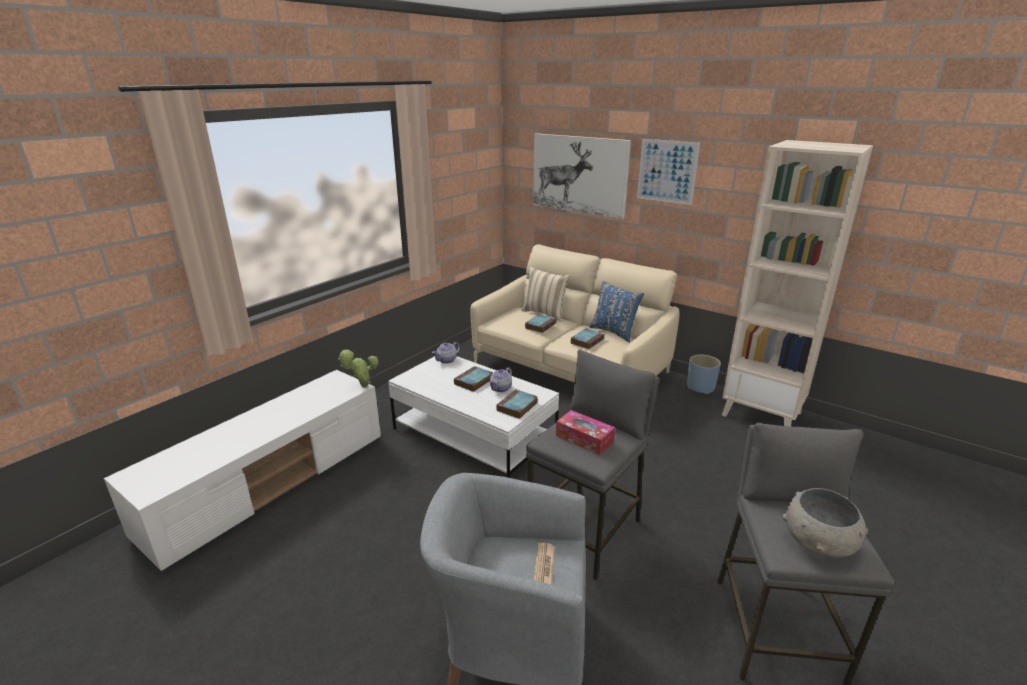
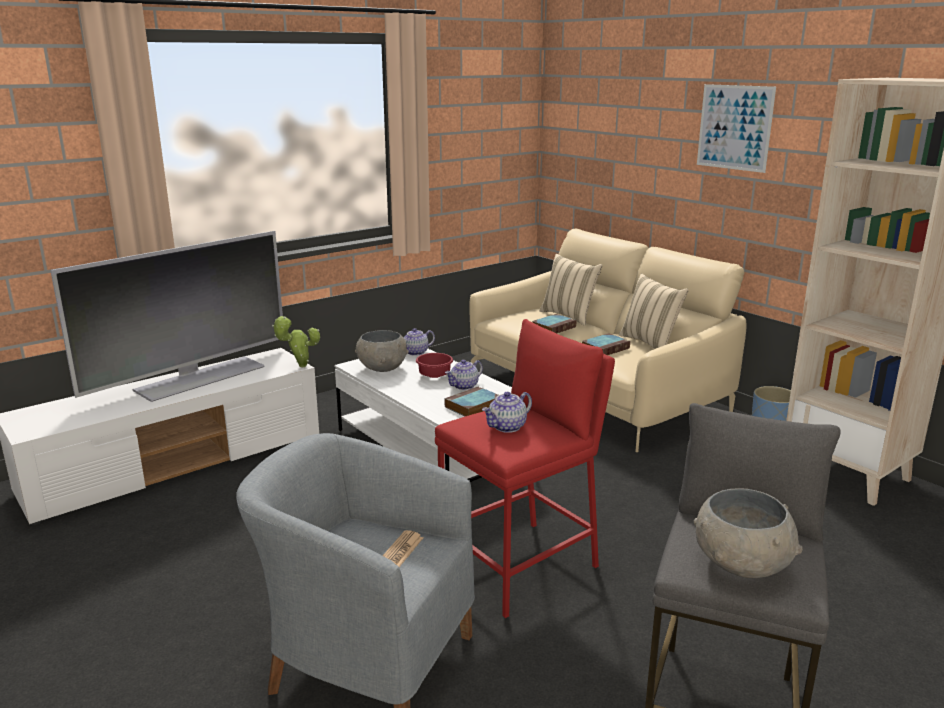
camera: 15 degrees right, 5 degrees down
(281, 410) = (199, 378): none -> television
(428, 379) = (382, 368): none -> grey bowl
(473, 382) = (434, 376): book -> red bowl
(579, 174) = (628, 135): picture -> none
(584, 439) = (507, 427): tissue box -> teapot
(586, 531) = (521, 566): grey stool -> red stool
(614, 332) = (650, 343): blue pillow -> beige pillow

